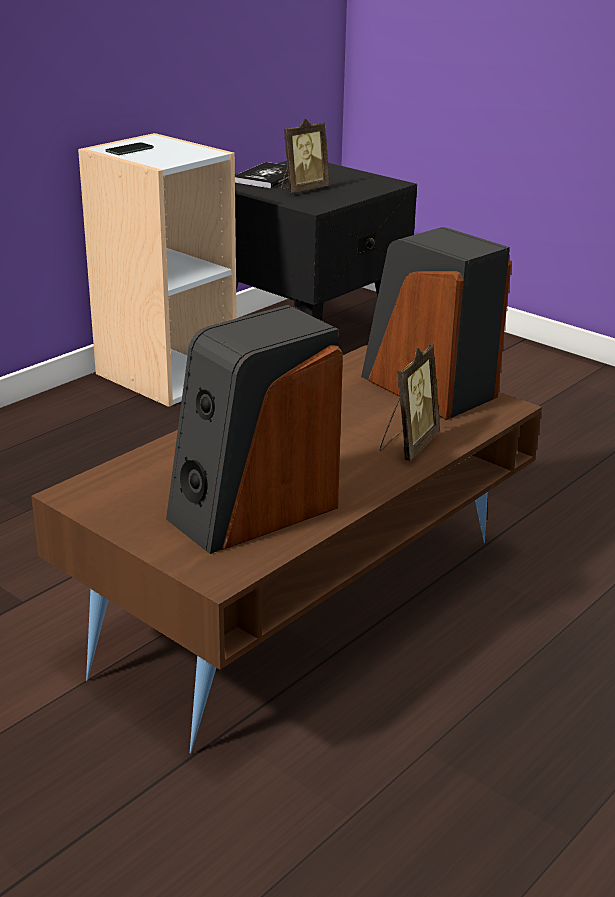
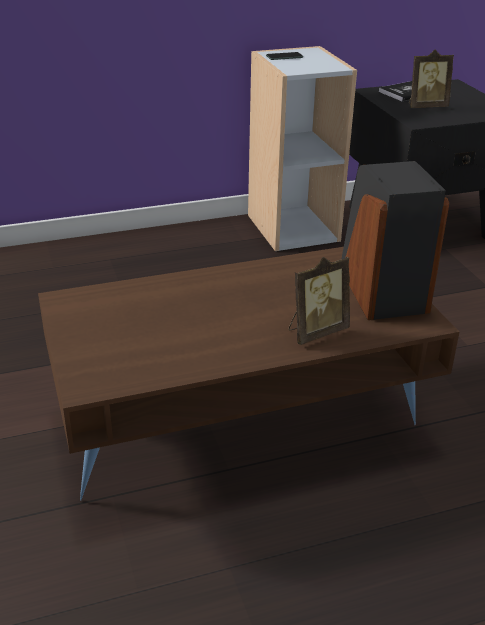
camera: 30 degrees right, 5 degrees up
(252, 511) = (154, 348): speaker -> none

